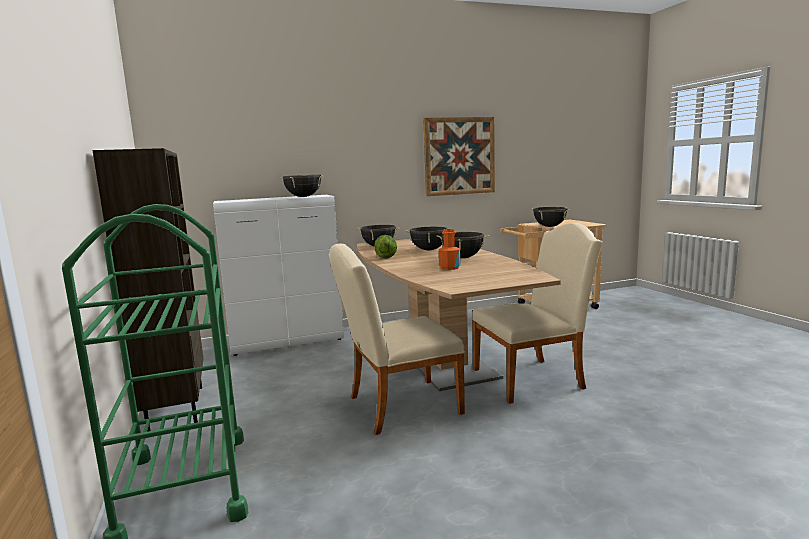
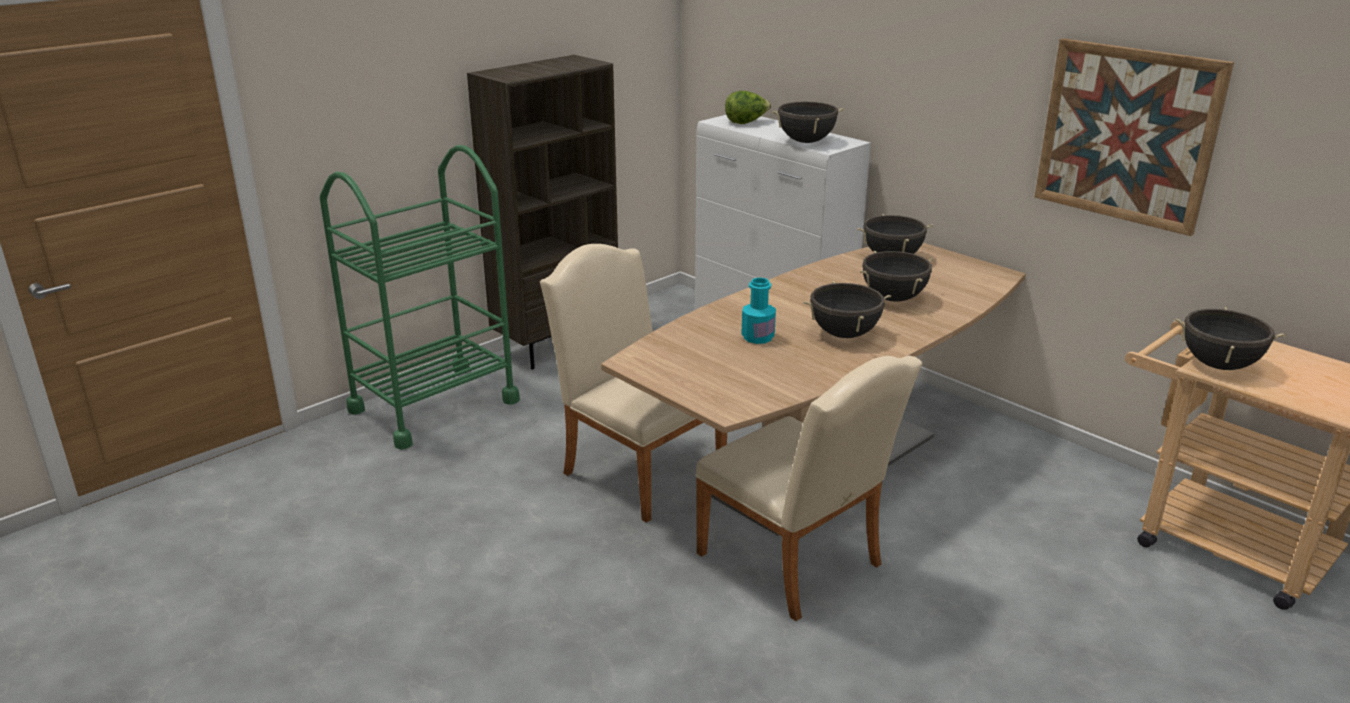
camera: 65 degrees right, 15 degrees up
(386, 257) = (807, 281): lettuce -> lettuce (746, 122)
(449, 268) = (758, 337): orange bottle -> turquoise bottle

